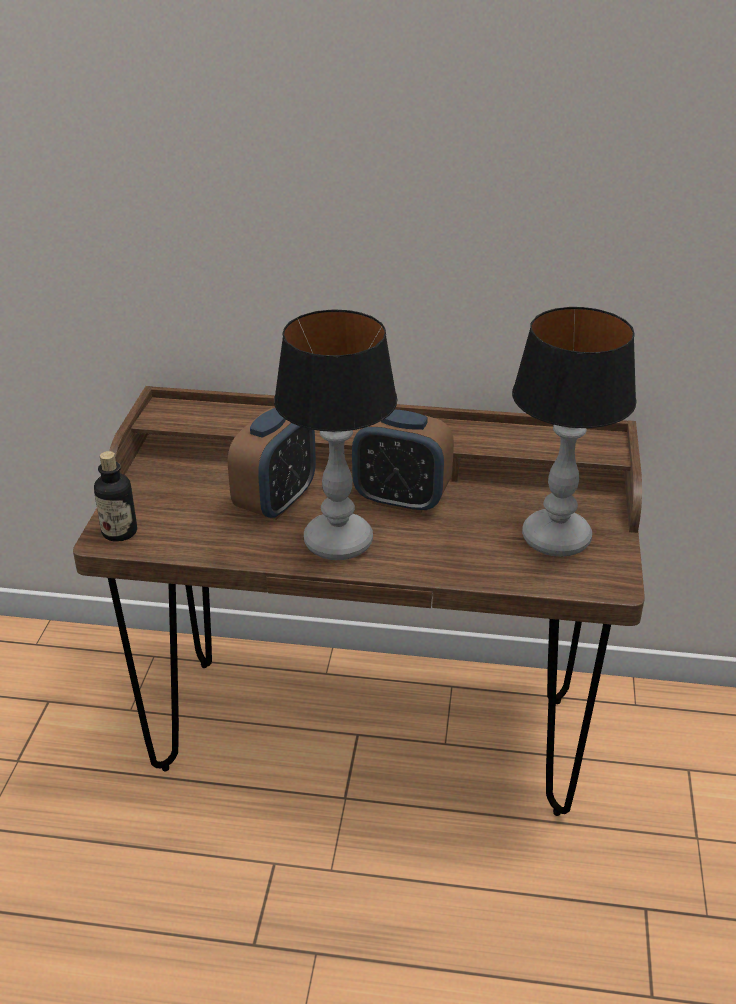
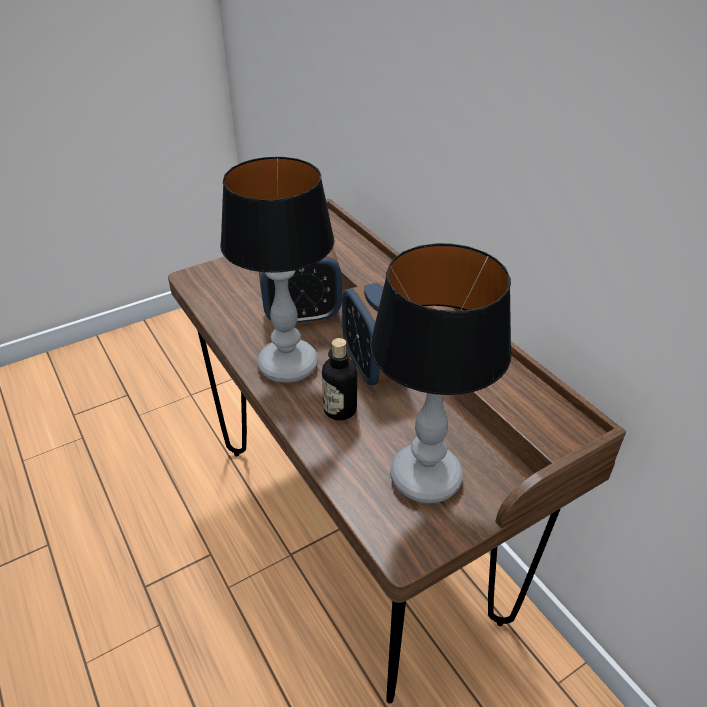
camera: 50 degrees right, 5 degrees up
(119, 532) = (203, 278): bottle -> bottle (340, 409)

